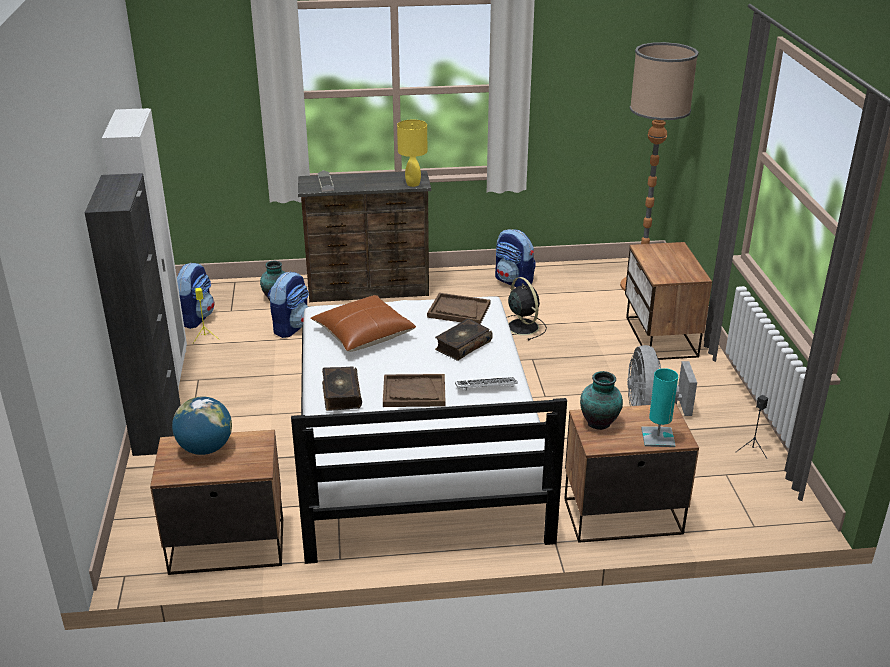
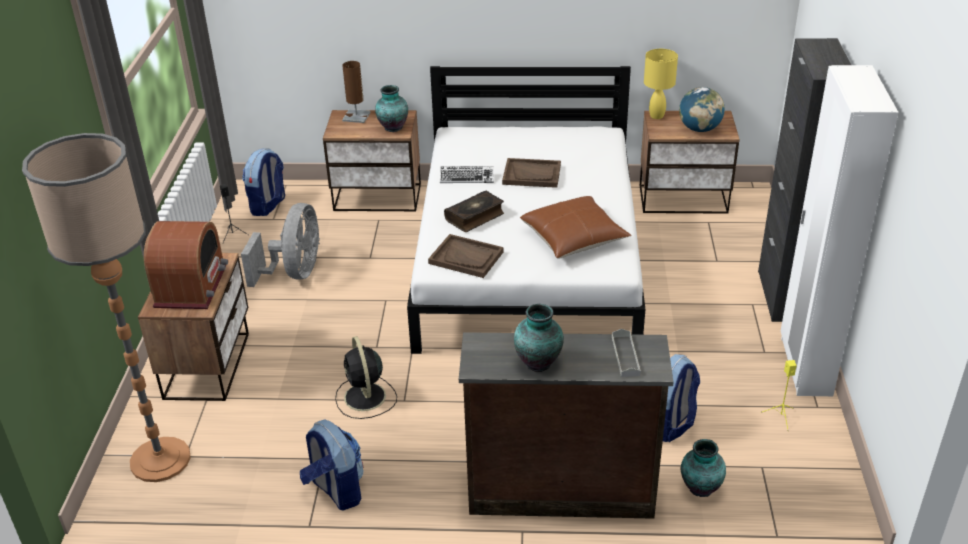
camera: 170 degrees left, 5 degrees up
(195, 318) = (808, 456): backpack -> backpack (268, 206)
(341, 395) = (596, 177): book -> none
(379, 178) = (539, 362): none -> vase
(413, 184) = (487, 343): yellow table lamp -> yellow table lamp (656, 116)
(657, 437) = (356, 116): turquoise table lamp -> brown table lamp
(665, 260) = (191, 286): none -> radio

